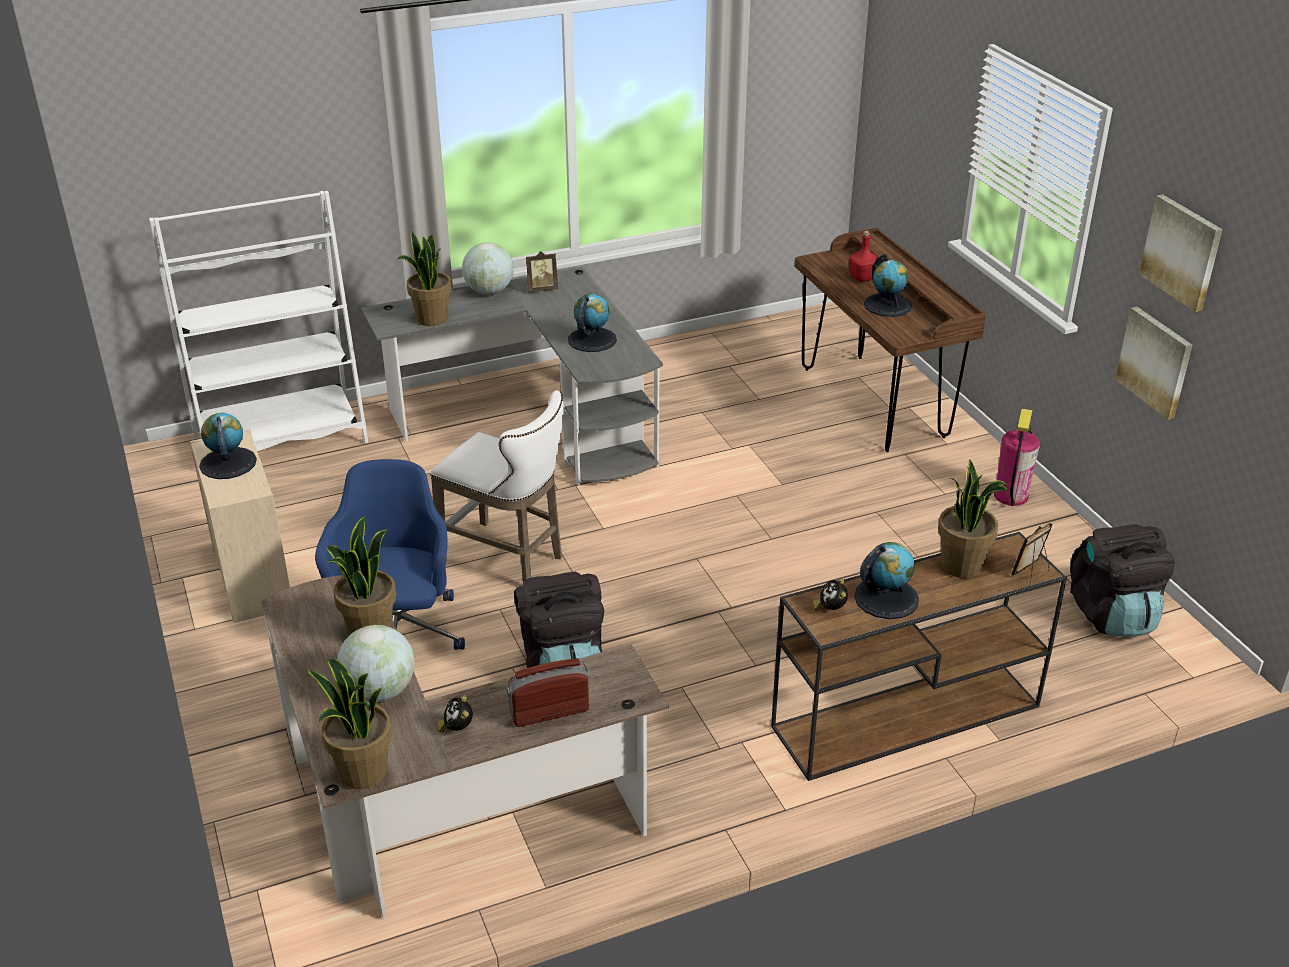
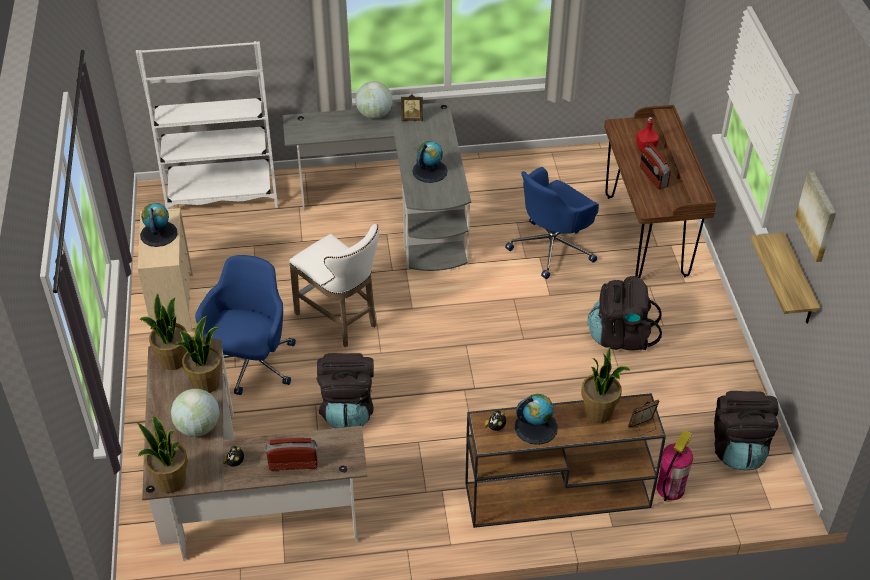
camera: 15 degrees right, 10 degrees up
(431, 319) = (326, 133): potted plant -> potted plant (173, 360)
(761, 432) = (552, 247): none -> blue office chair
(887, 305) = (653, 177): globe -> radio
(897, 514) = (620, 336): none -> black backpack
(1010, 495) = (711, 336): fire extinguisher -> fire extinguisher (670, 488)
(1155, 362) = (798, 282): picture -> shelf

